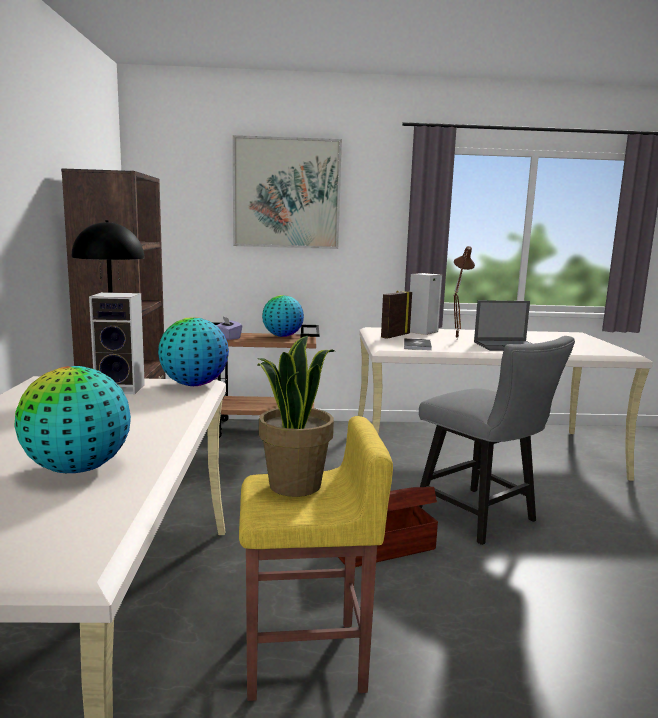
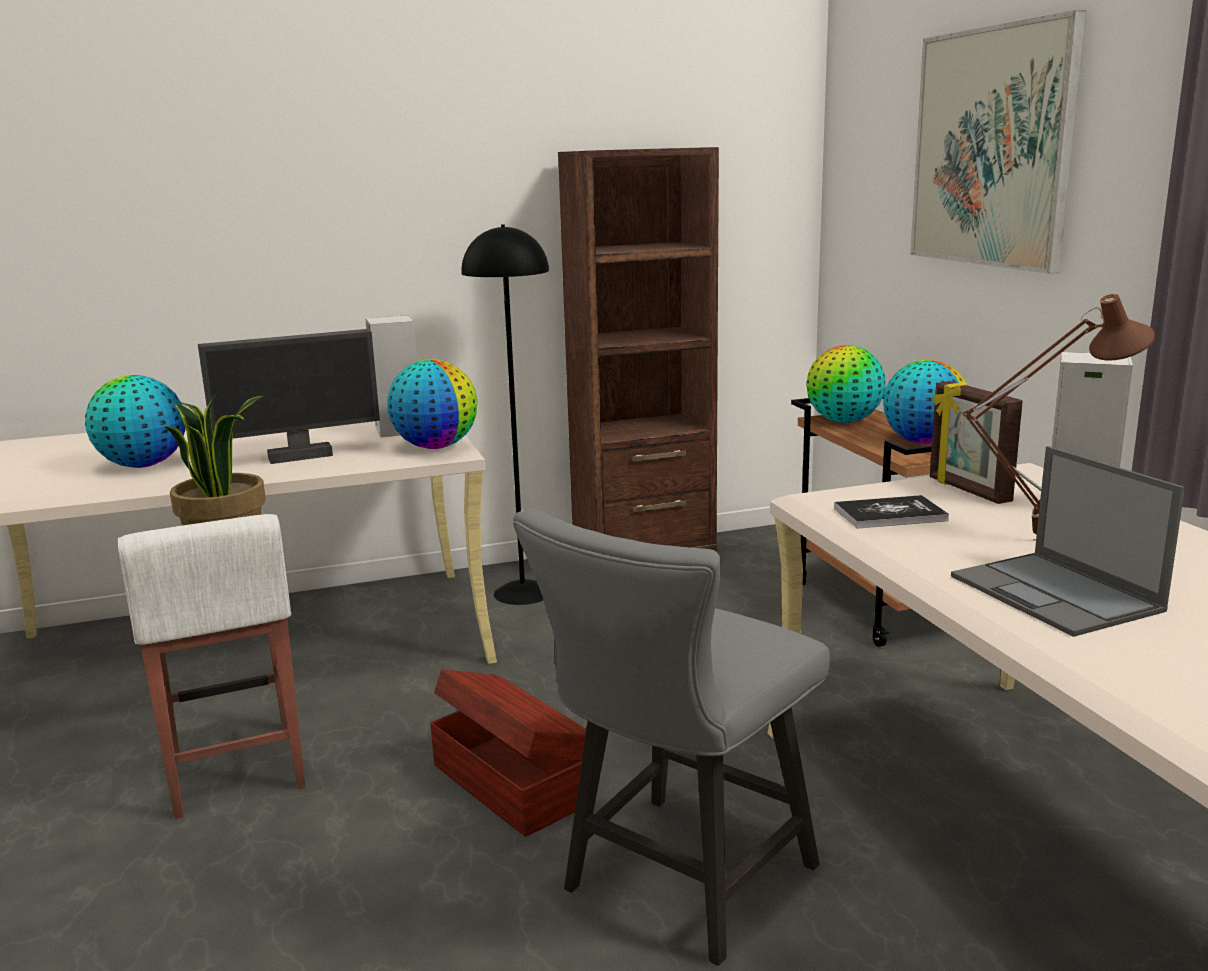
camera: 75 degrees right, 5 degrees up
(154, 416) = (300, 456): none -> monitor
(228, 337) = (844, 421): purple tissue box -> globe
(306, 659) = (235, 770): yellow stool -> white stool
(394, 336) = (968, 490): picture frame -> picture frame turned 135 degrees counterclockwise

